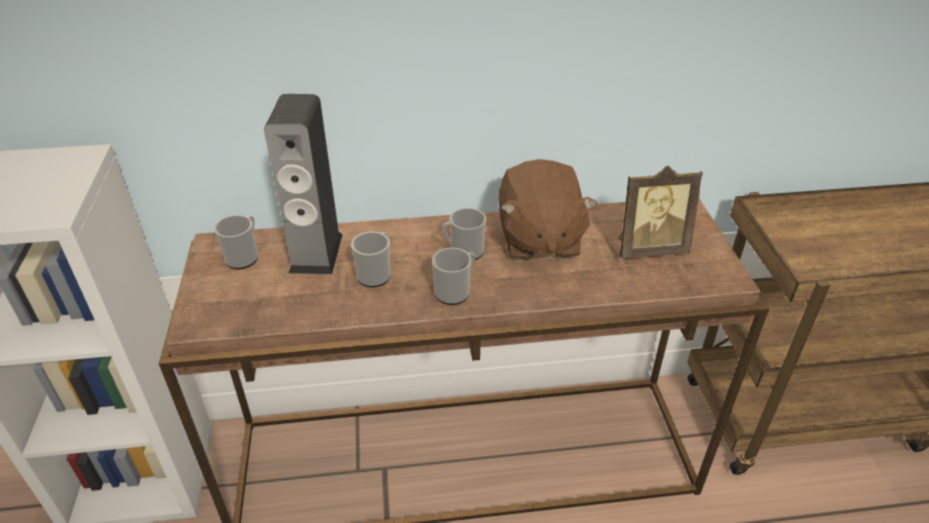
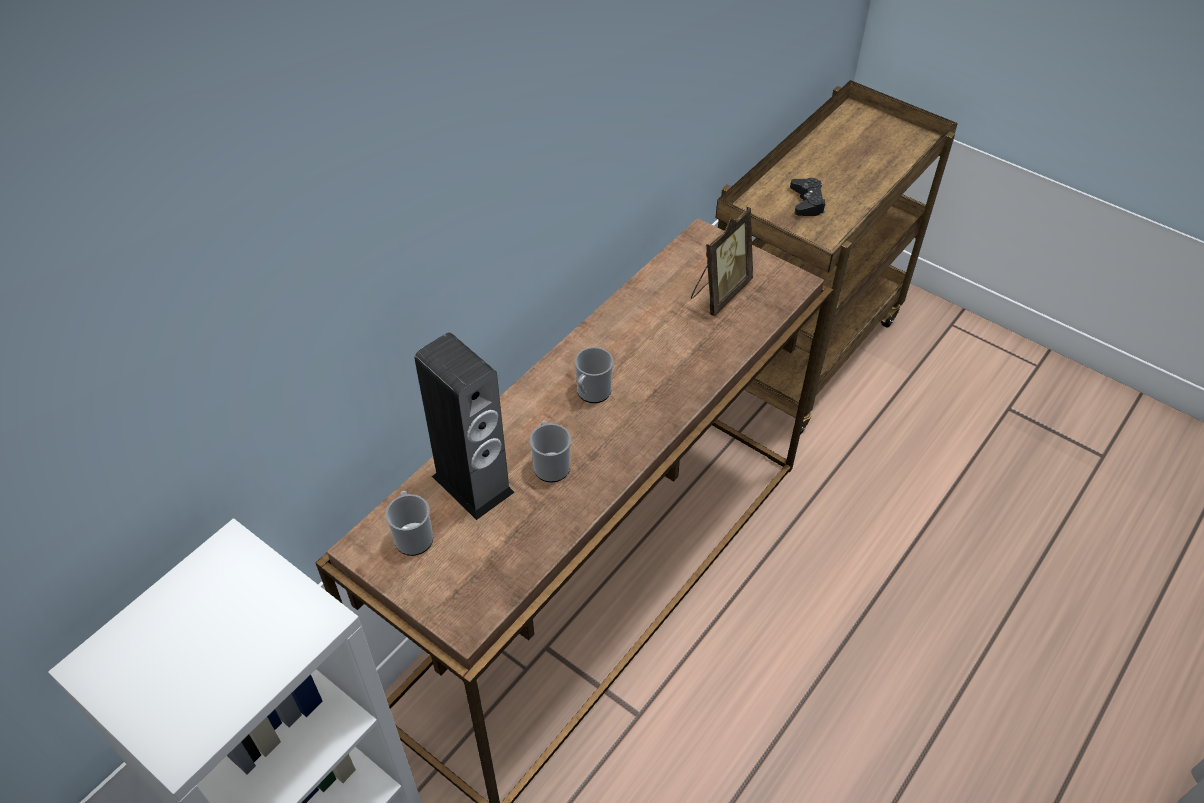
camera: 45 degrees left, 10 degrees up
(455, 292) = (631, 433): mug -> none
(538, 240) = (633, 340): brown plush toy -> none
(830, 244) = (807, 202): none -> black game controller

